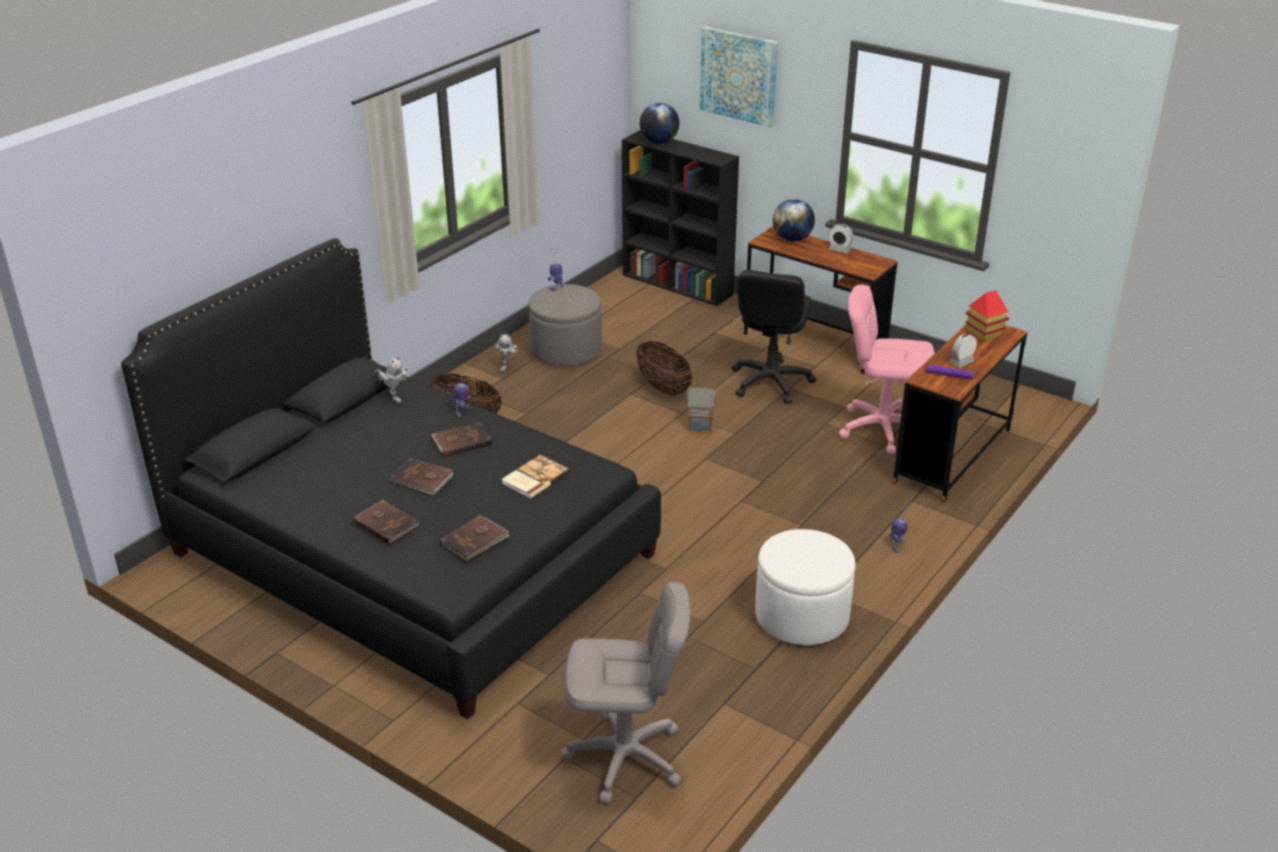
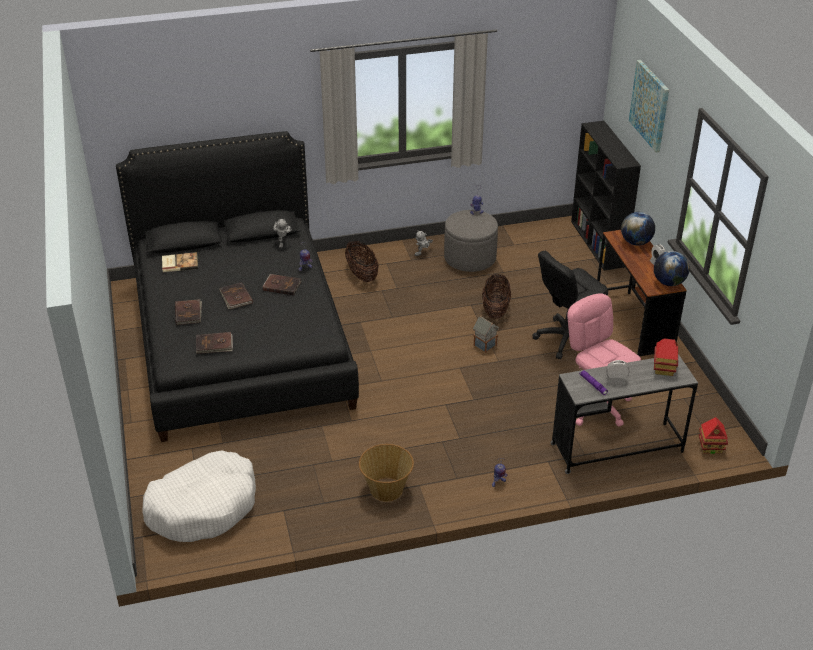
camera: 40 degrees right, 5 degrees up
(534, 478) = (288, 326): book -> book (179, 263)
(625, 757) = (203, 506): grey office chair -> white dog bed
(659, 142) = (602, 134): globe -> globe (669, 282)
(801, 616) = (386, 490): white ottoman -> basket
(952, 456) = (617, 448): brown desk -> grey desk
(1024, 414) = (710, 447): none -> toy house

